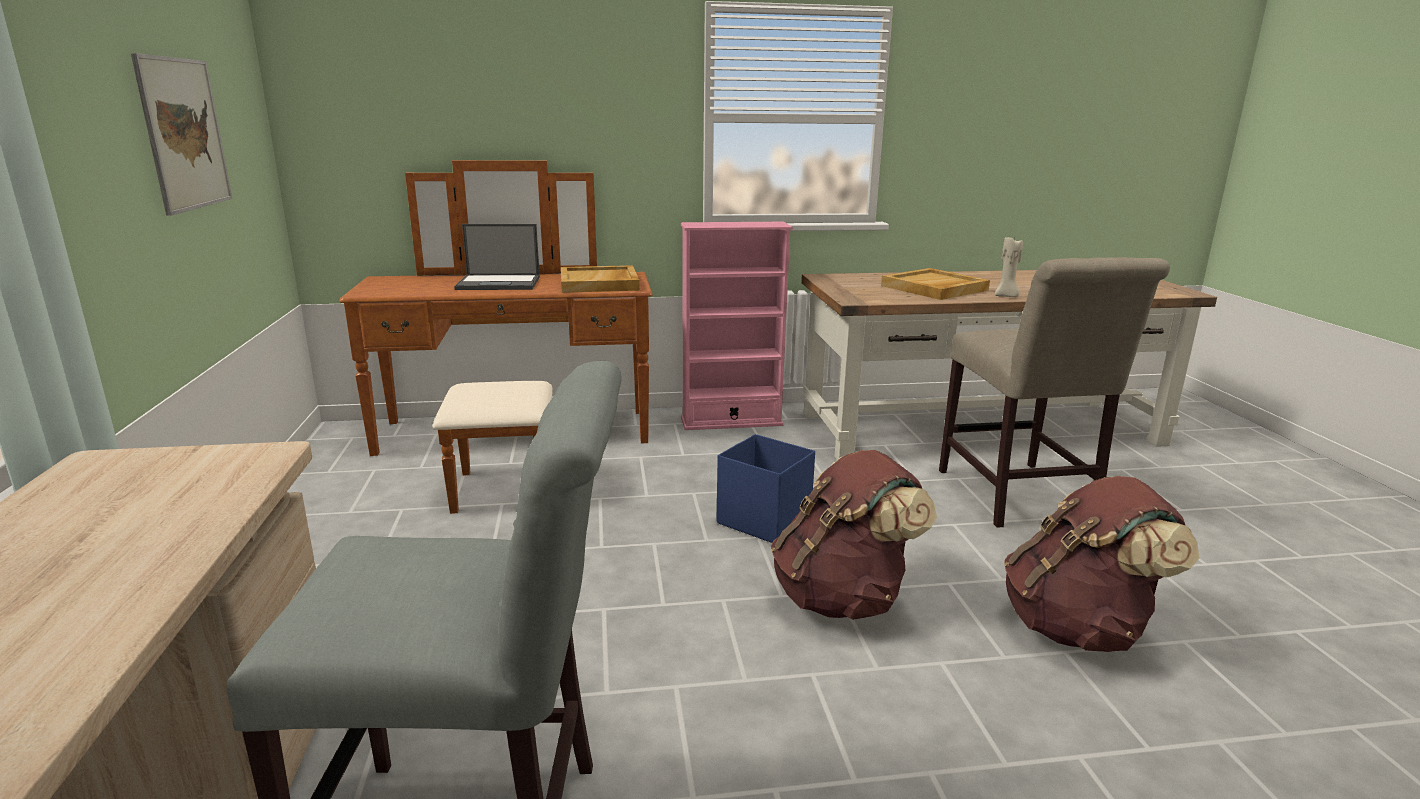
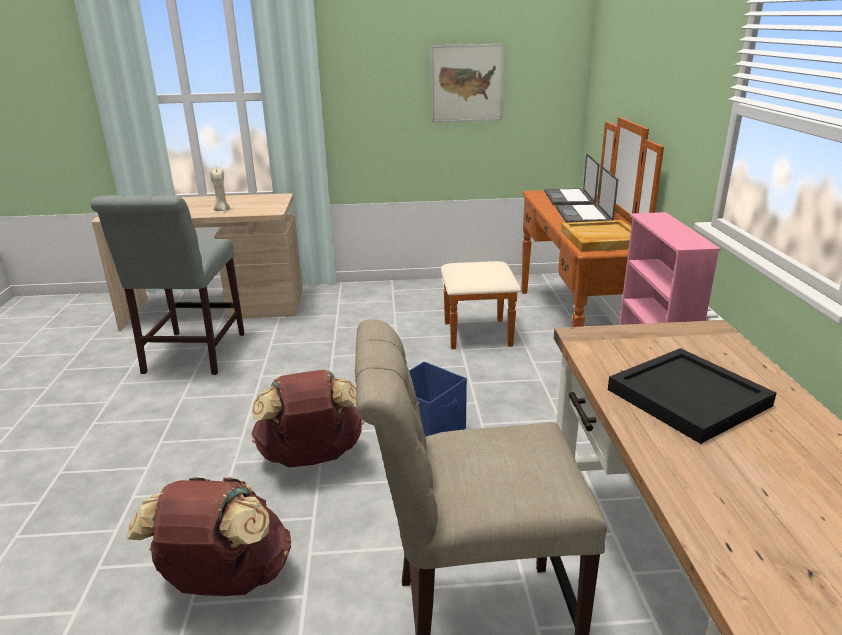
camera: 95 degrees right, 5 degrees up
(411, 284) = (569, 198): none -> laptop
(934, 288) = (686, 397): beige tray -> black tray
(1006, 296) = (659, 451): beige candle -> beige candle (222, 210)

